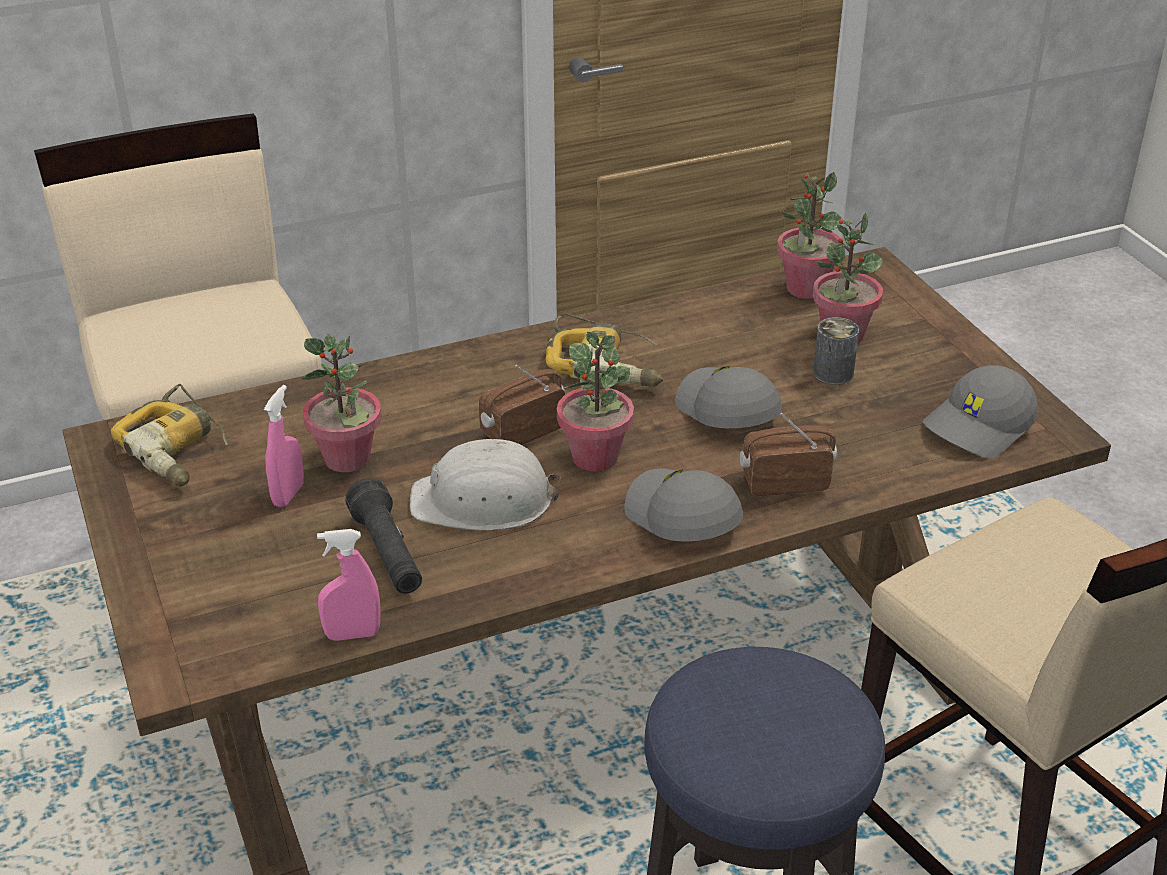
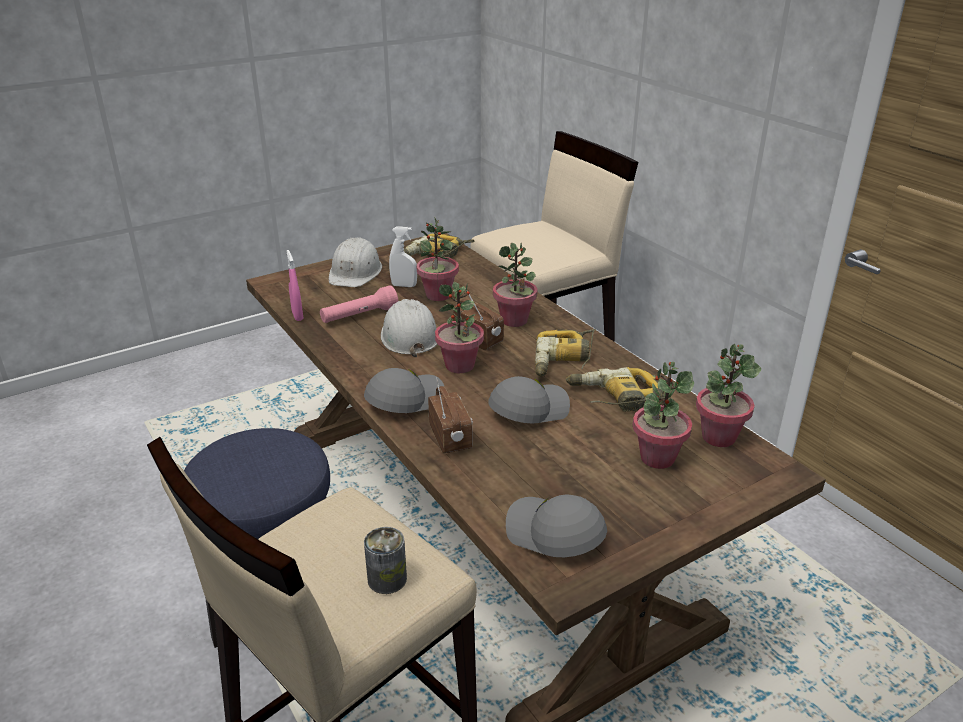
camera: 80 degrees right, 5 degrees down
(194, 553) = (355, 272): none -> white hard hat
(288, 495) = (404, 285): pink spray bottle -> white spray bottle
(388, 554) = (359, 316): black flashlight -> pink flashlight
(472, 391) = (514, 320): none -> potted plant
(713, 339) = (617, 398): none -> power drill
(833, 373) = (598, 455): can -> can (387, 579)

